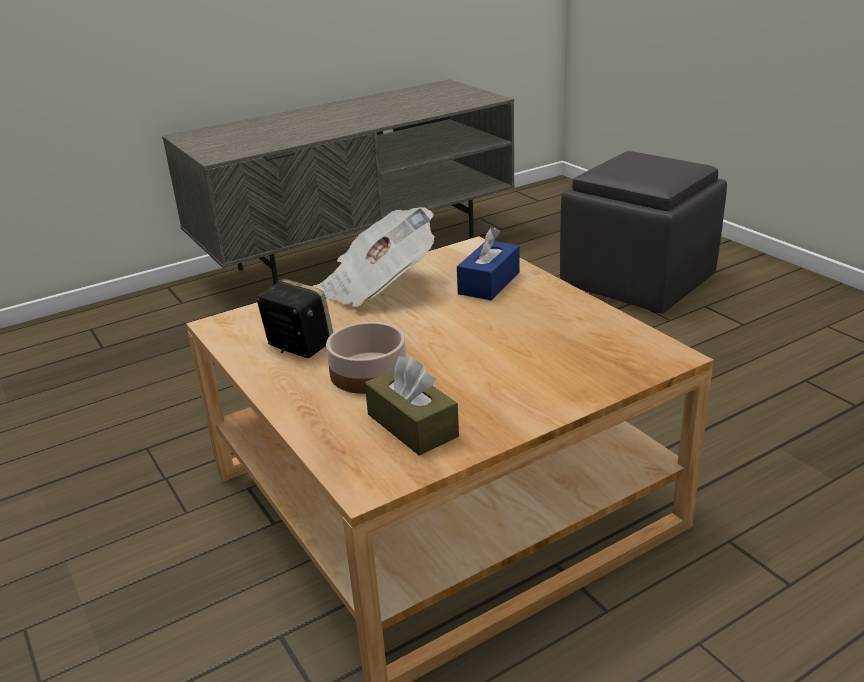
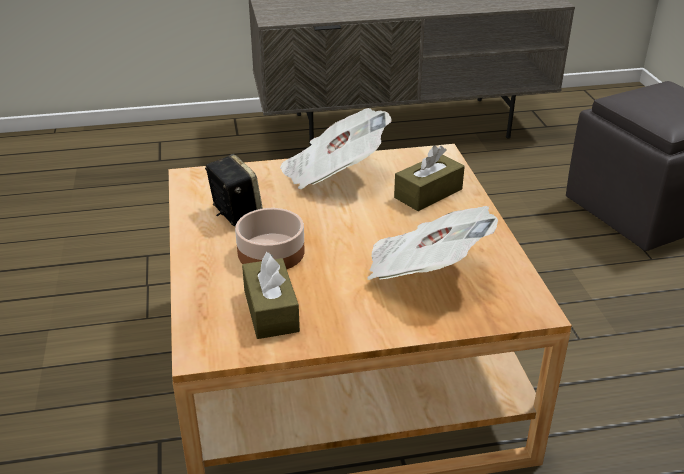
camera: 20 degrees right, 5 degrees up
(489, 283) = (428, 193): blue tissue box -> brown tissue box
(540, 349) = (424, 270): none -> newspaper

